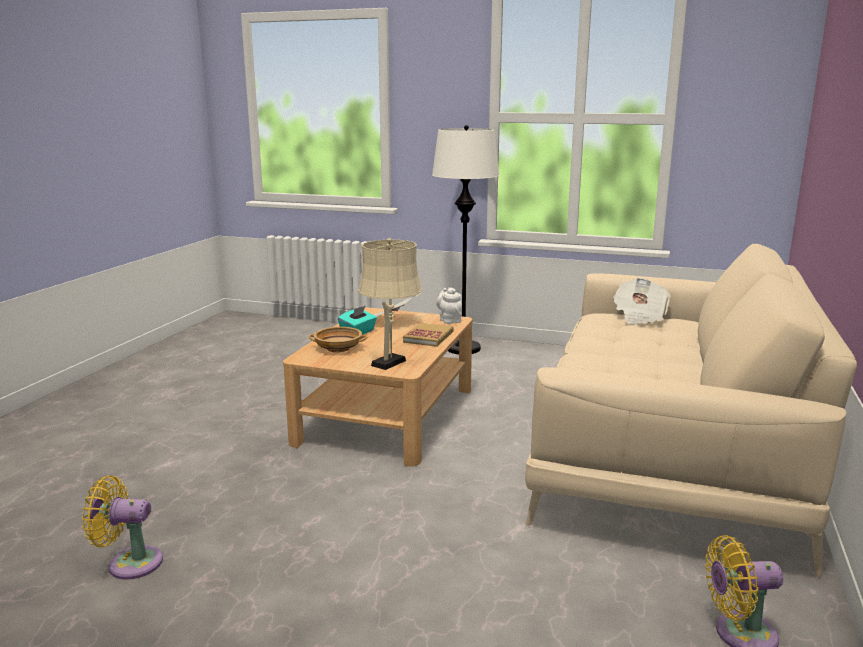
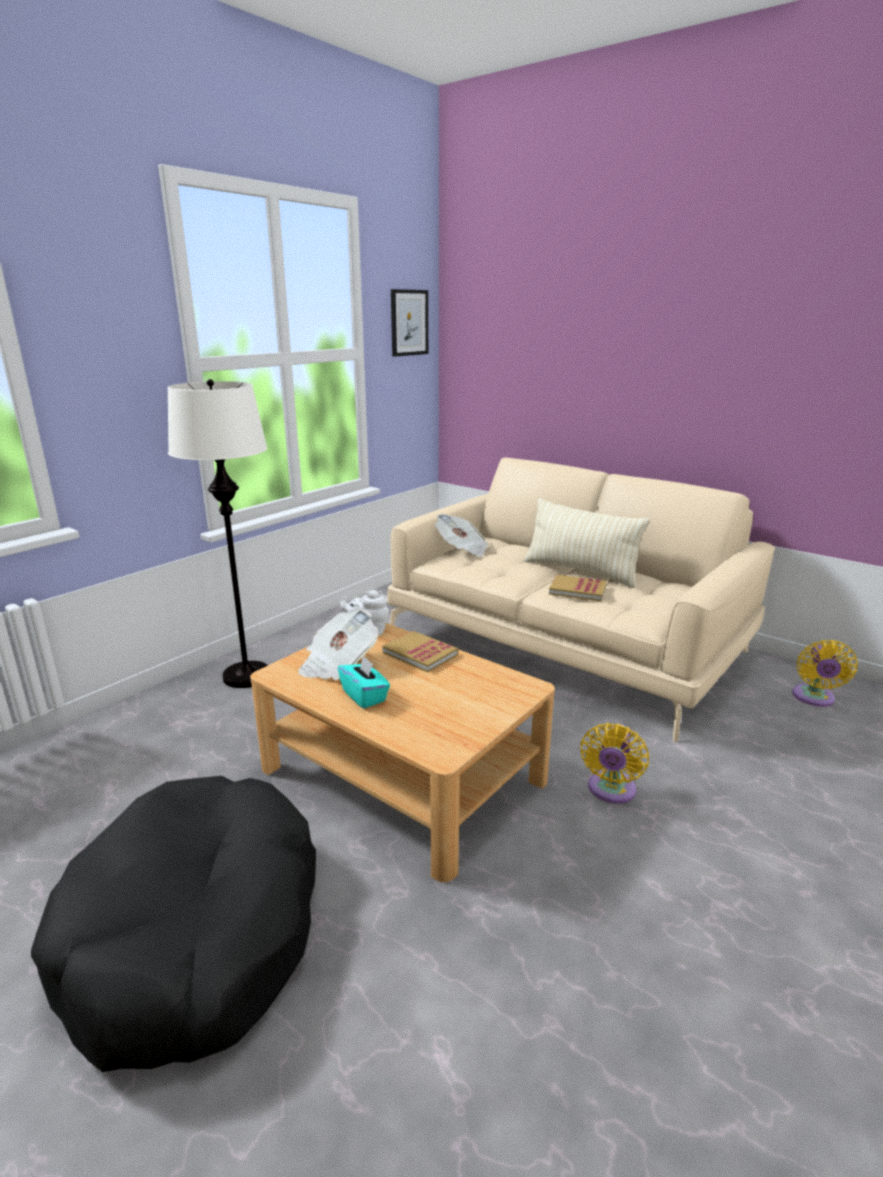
camera: 70 degrees left, 5 degrees up
(130, 563) = (761, 1120): yellow fan -> yellow fan (610, 791)
(233, 393) = (195, 933): none -> black dog bed
(339, 348) = (420, 720): beige bowl -> none
(391, 362) = (495, 691): beige table lamp -> none
(601, 363) = (577, 590): none -> book
(661, 363) = (580, 571): none -> beige pillow
(754, 91) = (409, 323): none -> picture

